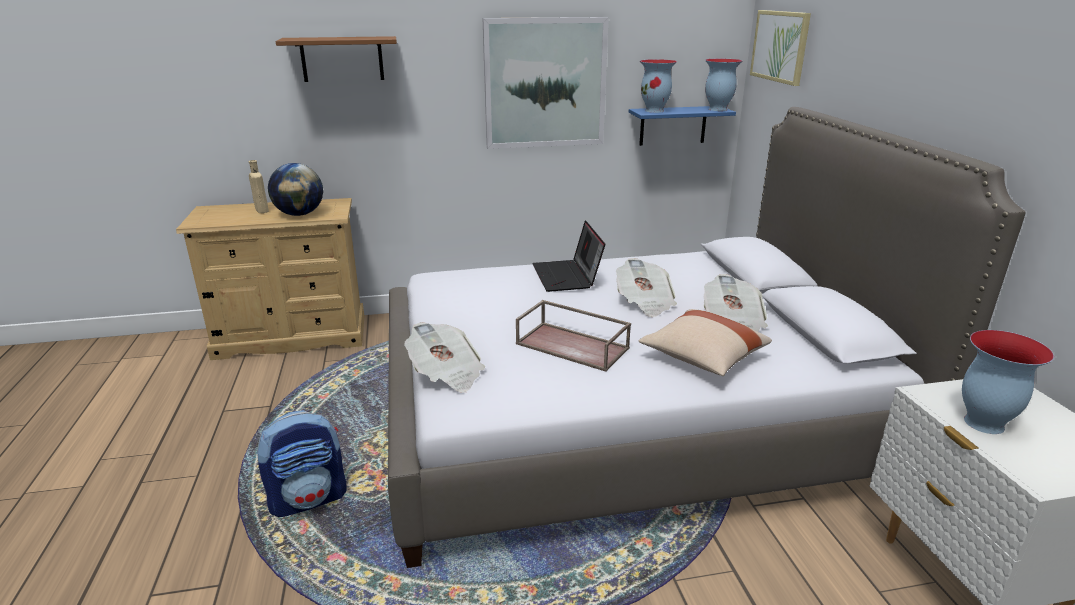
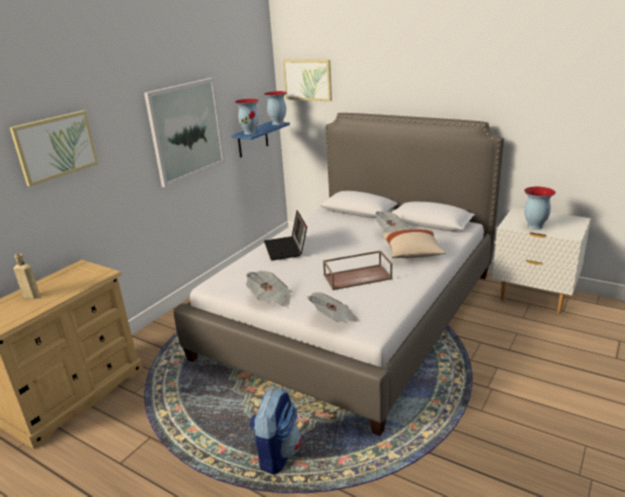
camera: 45 degrees left, 0 degrees up
(300, 214) = (74, 284): globe -> none
(342, 59) = (55, 146): brown shelf -> picture
(567, 276) = (286, 248): laptop -> laptop turned 45 degrees clockwise
(644, 303) = (345, 243): newspaper -> newspaper (271, 299)

